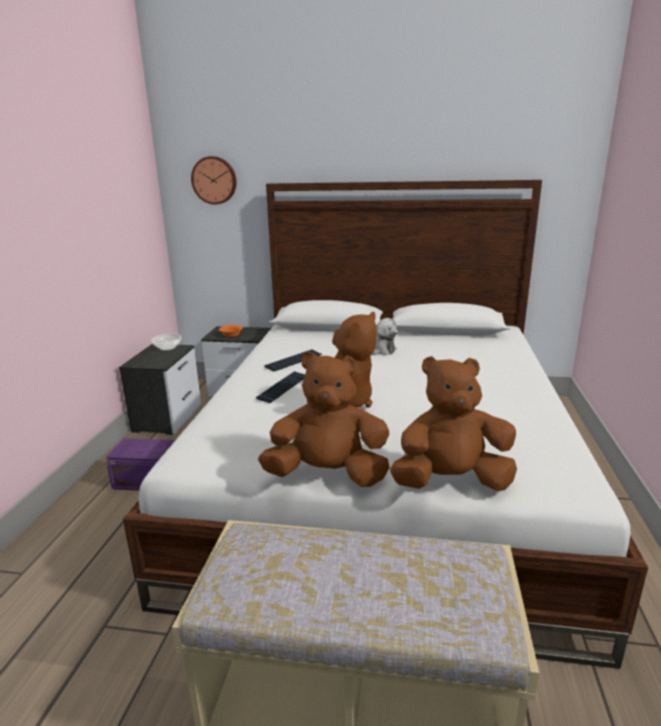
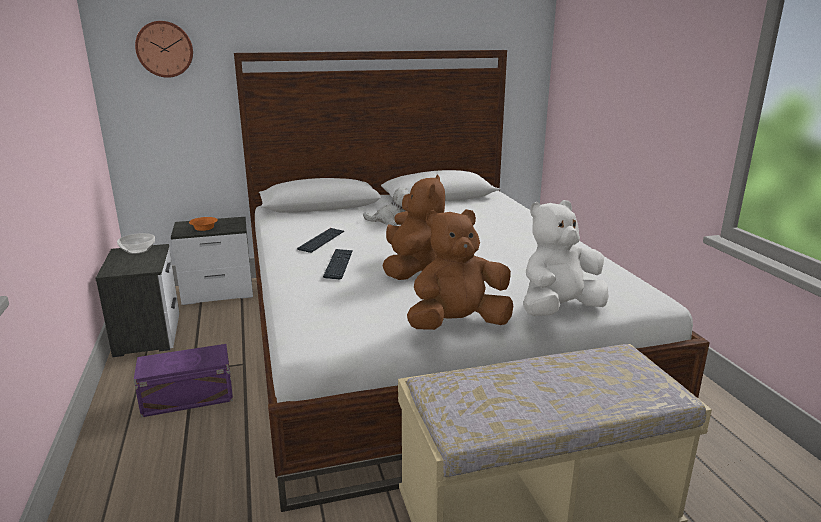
camera: 25 degrees left, 0 degrees up
(451, 482) = (559, 310): brown plush toy -> white plush toy

